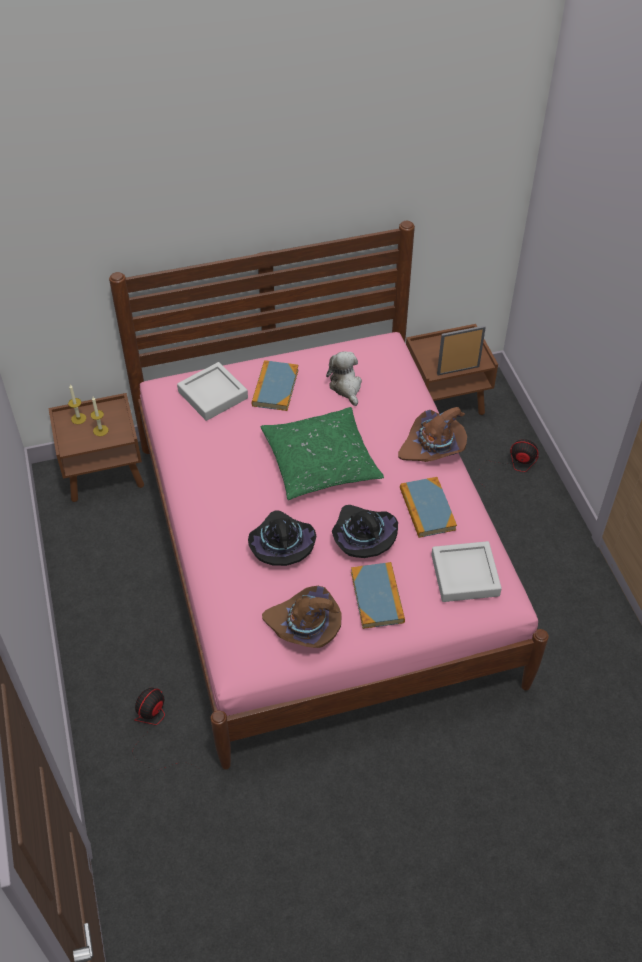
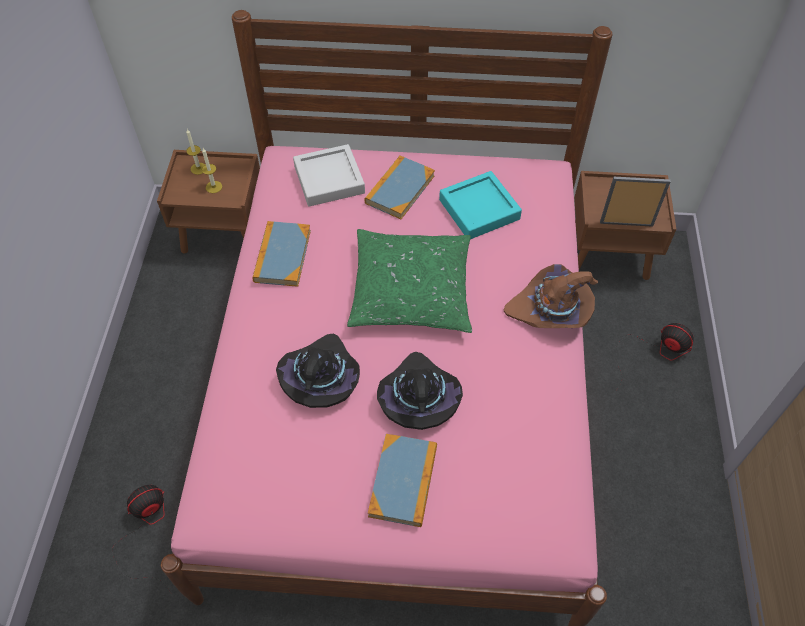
camera: 20 degrees right, 5 degrees up
(305, 626) = (302, 489): brown hat -> none
(346, 387) = (479, 209): plush toy -> turquoise tray
(427, 509) = (511, 386): book -> book (282, 256)
(465, 575) = (522, 488): grey tray -> none

